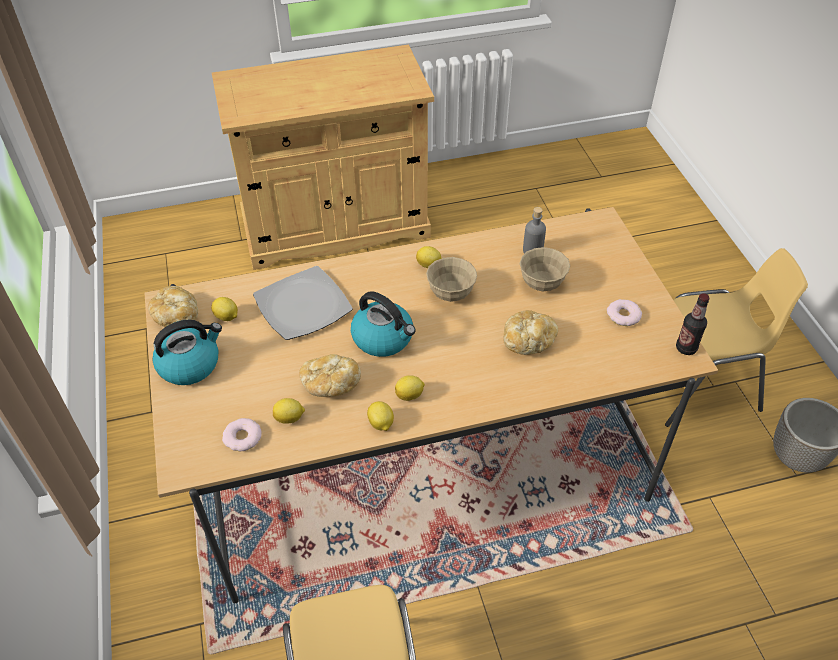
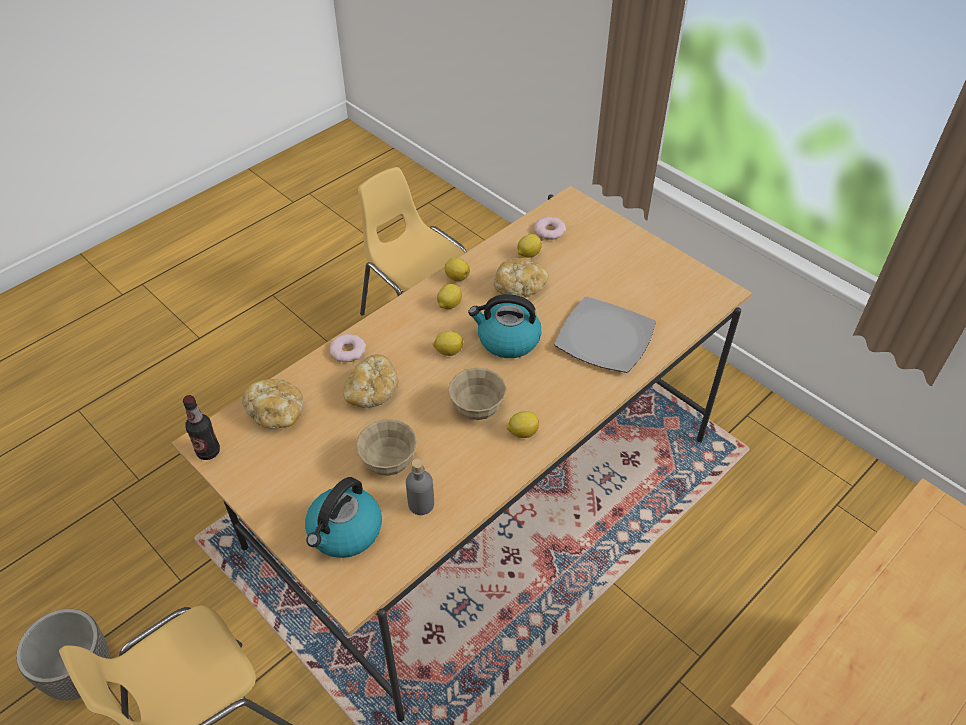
camera: 150 degrees right, 0 degrees up
(176, 316) = (698, 285): bread -> bread (276, 413)
(190, 364) = (642, 257): kettle -> kettle (345, 532)
(227, 317) = (658, 301): lemon -> lemon (448, 351)
(623, 315) = (285, 462): donut -> donut (348, 351)

